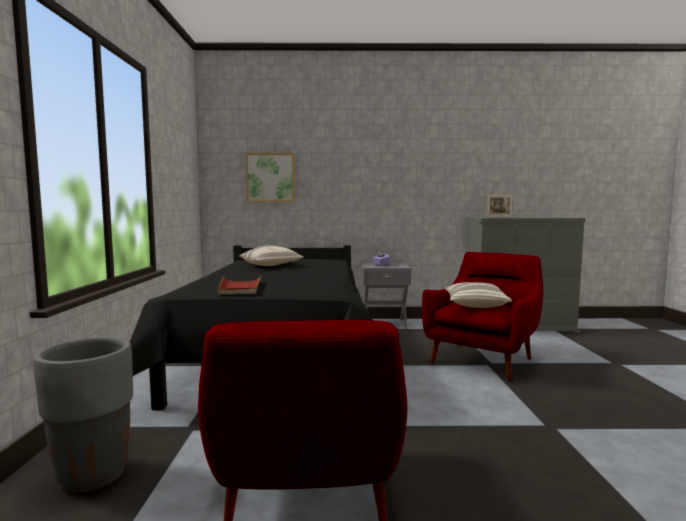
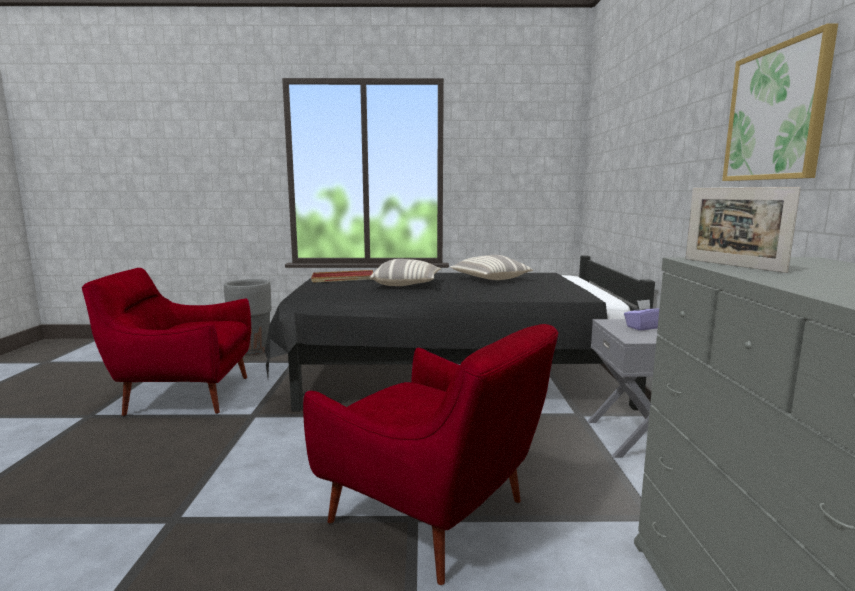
camera: 90 degrees right, 5 degrees up
(270, 177) = (614, 164): picture -> picture (776, 114)
(475, 305) = (411, 400): pillow -> pillow (406, 285)

